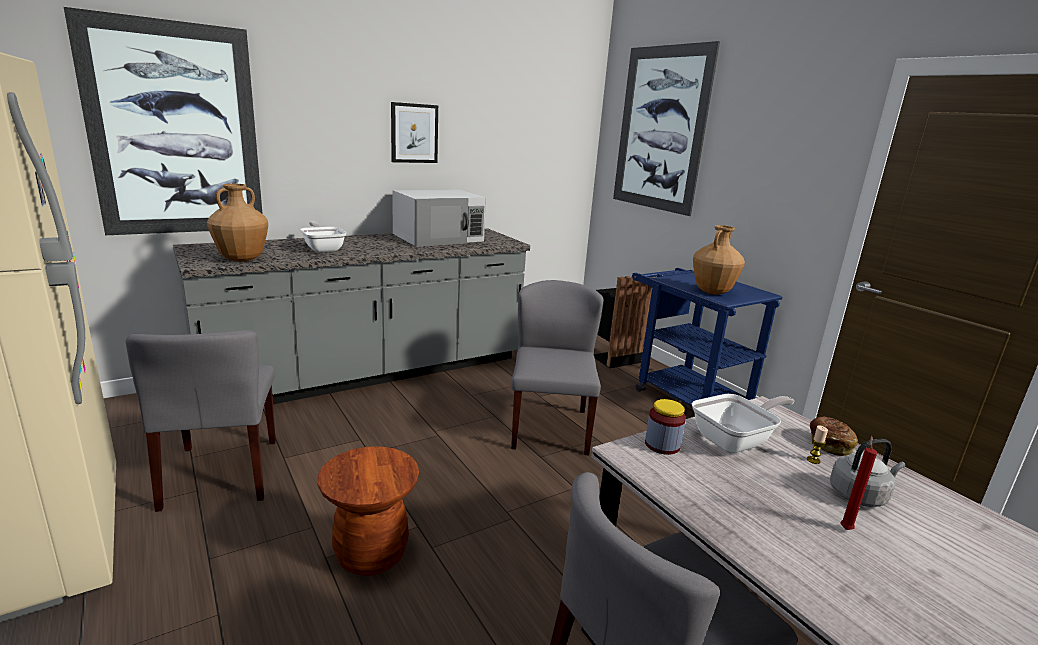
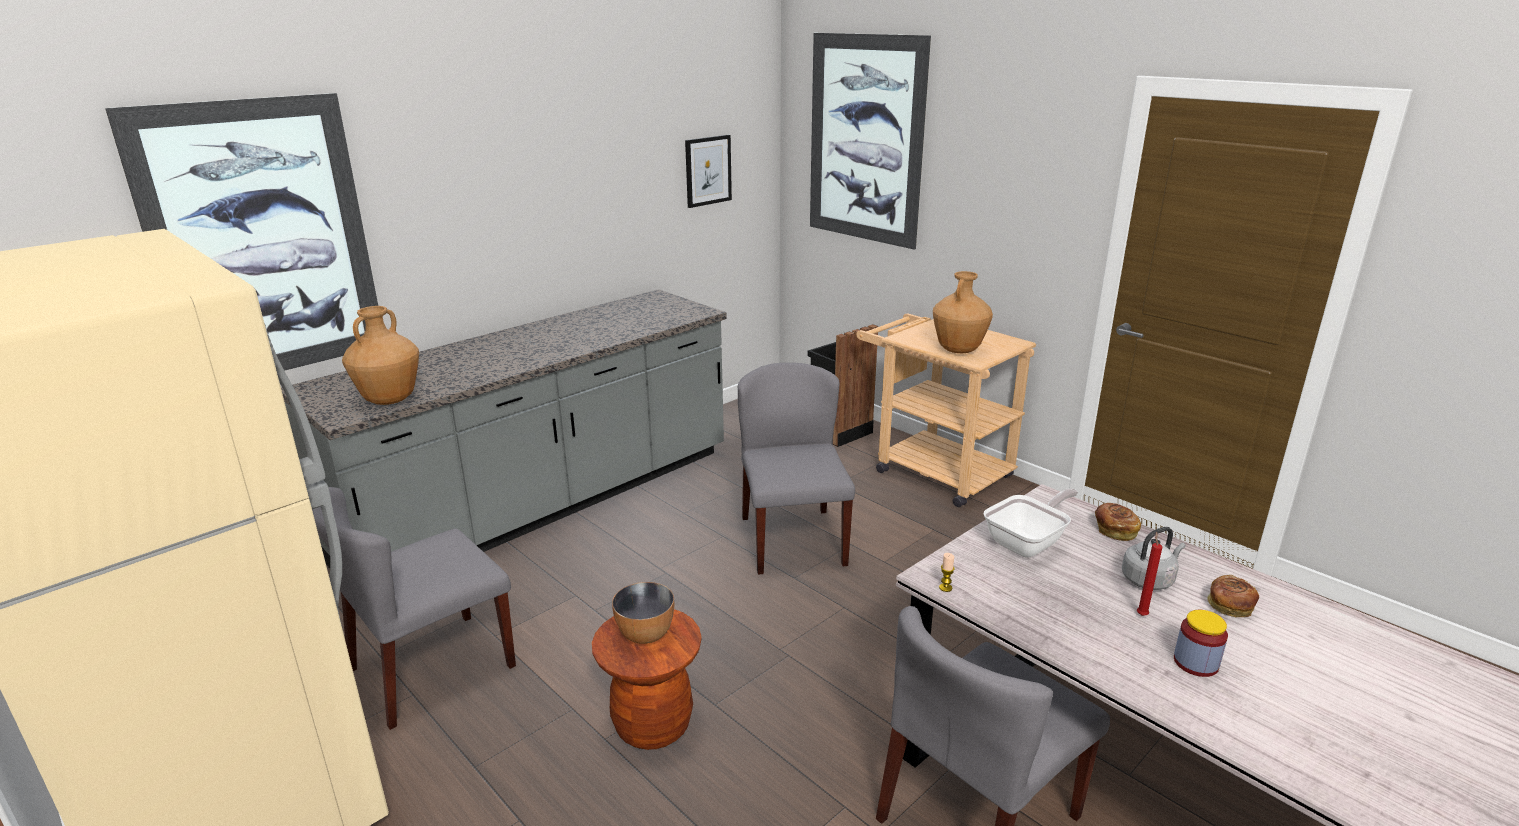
camera: 10 degrees left, 5 degrees up
(222, 473) = (431, 669): grey chair -> grey chair turned 75 degrees clockwise
(323, 249) = (477, 364): frying pan -> none
(369, 468) = (645, 635): none -> bowl
(414, 133) = (556, 185): picture -> picture (708, 170)
(439, 237) = (607, 317): white microwave -> none
(662, 445) = (961, 561): jar -> jar (1195, 663)
(683, 395) = (933, 470): blue cart -> beige cart
(813, 460) = (1103, 550): candle -> candle (945, 588)
(953, 539) = (1229, 607): none -> bread

